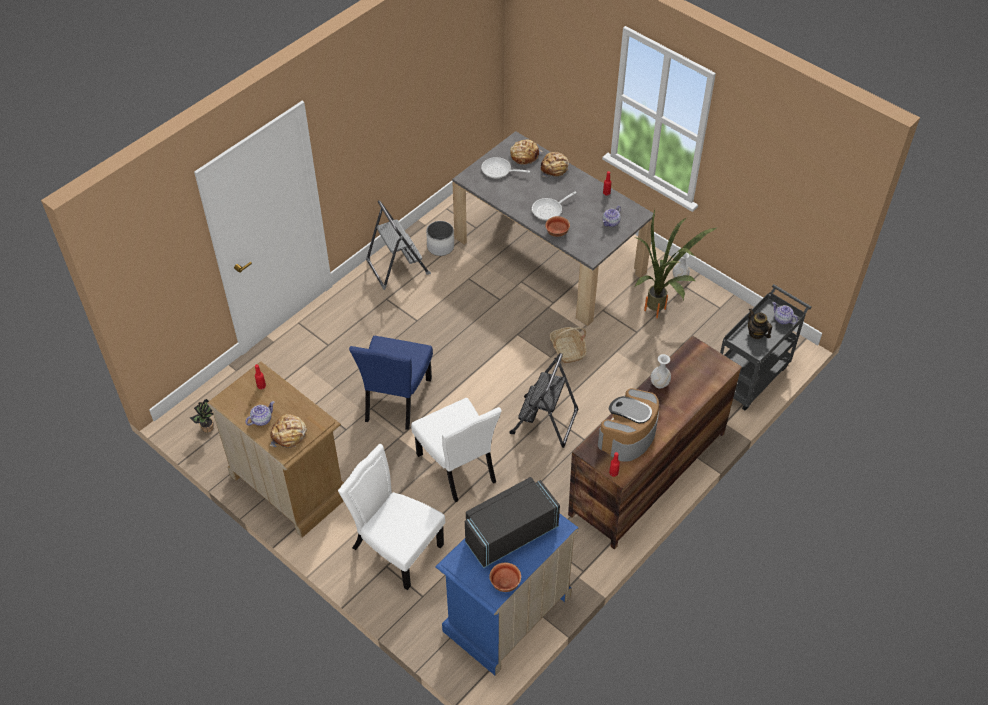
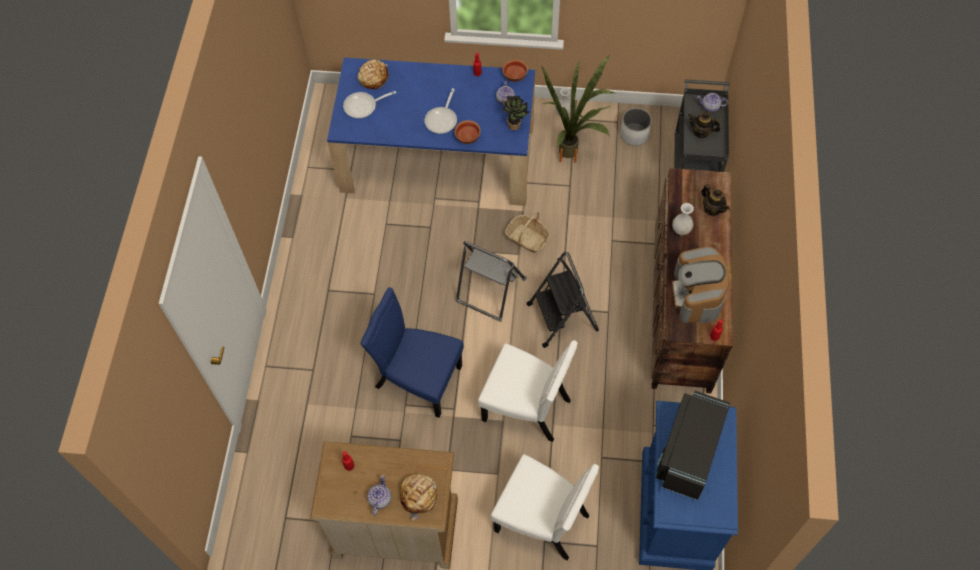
camera: 35 degrees left, 10 degrees up
(208, 429) = (271, 527): potted plant -> potted plant (515, 126)
(395, 267) = (309, 253): grey step ladder -> grey step ladder (489, 291)
(396, 398) = (419, 380): blue chair -> blue chair turned 135 degrees clockwise
(397, 550) = (541, 519): white chair -> white chair turned 150 degrees counterclockwise
(441, 247) = (334, 208): white planter -> white planter (634, 134)
(505, 583) = (724, 501): bowl -> bowl (515, 77)
(549, 255) = (438, 157): grey dining table -> blue dining table
(554, 168) = (411, 75): bread -> none
(700, 383) = (712, 209): none -> teapot

